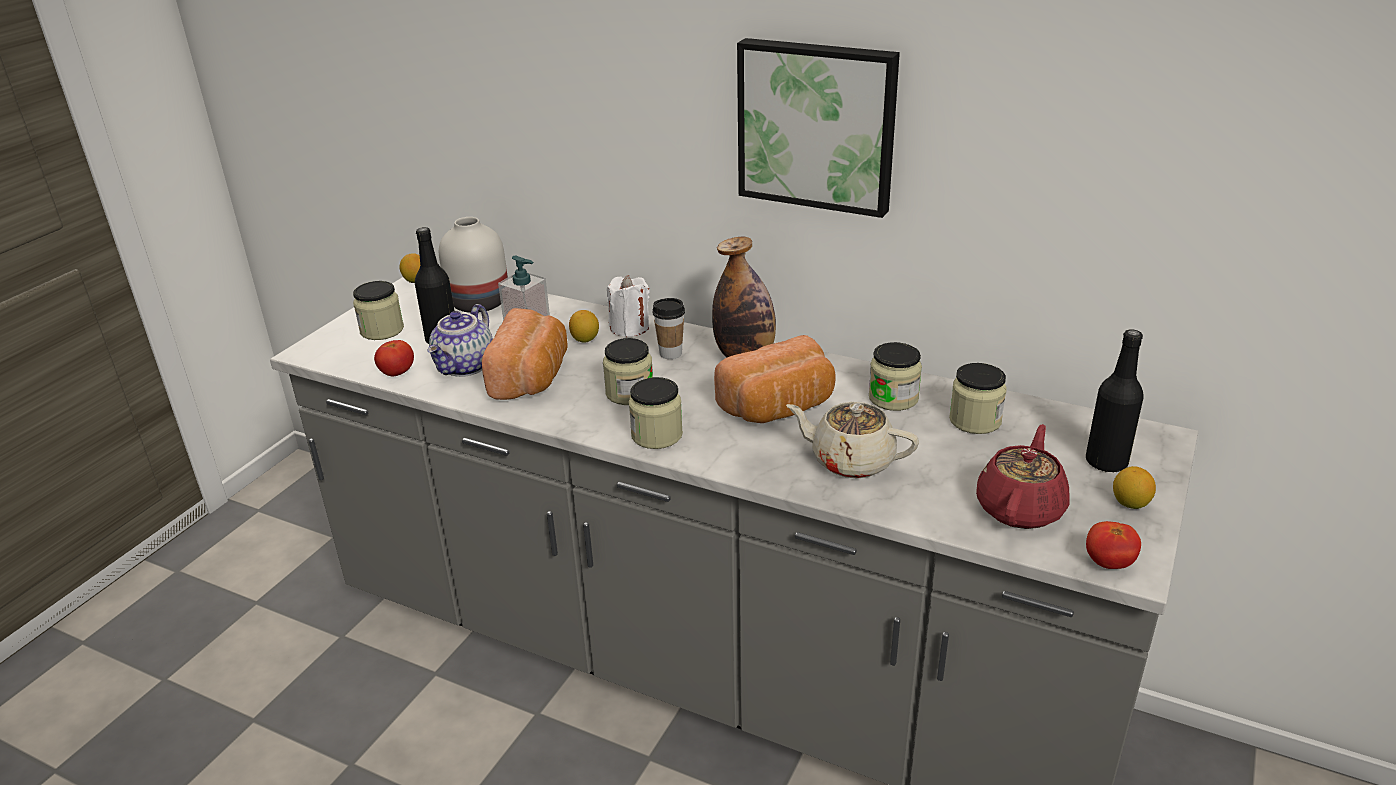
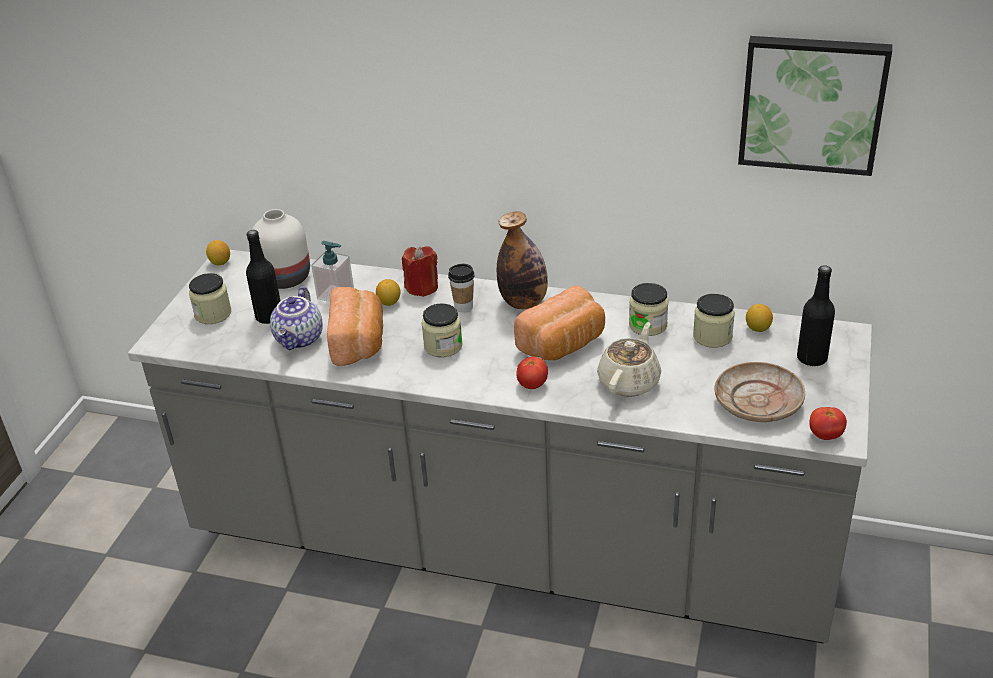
camera: 10 degrees left, 5 degrees up
(397, 373) = (245, 352): tomato -> tomato (532, 385)
(629, 328) = (422, 287): white candle -> red candle
(656, 435) = (477, 380): jar -> none
(817, 125) = (570, 121): picture -> picture (812, 103)
(851, 461) = (629, 381): beige teapot -> beige teapot turned 105 degrees clockwise
(1020, 508) = (758, 402): red teapot -> beige plate
(1130, 503) = (833, 389): lemon -> lemon (758, 328)

